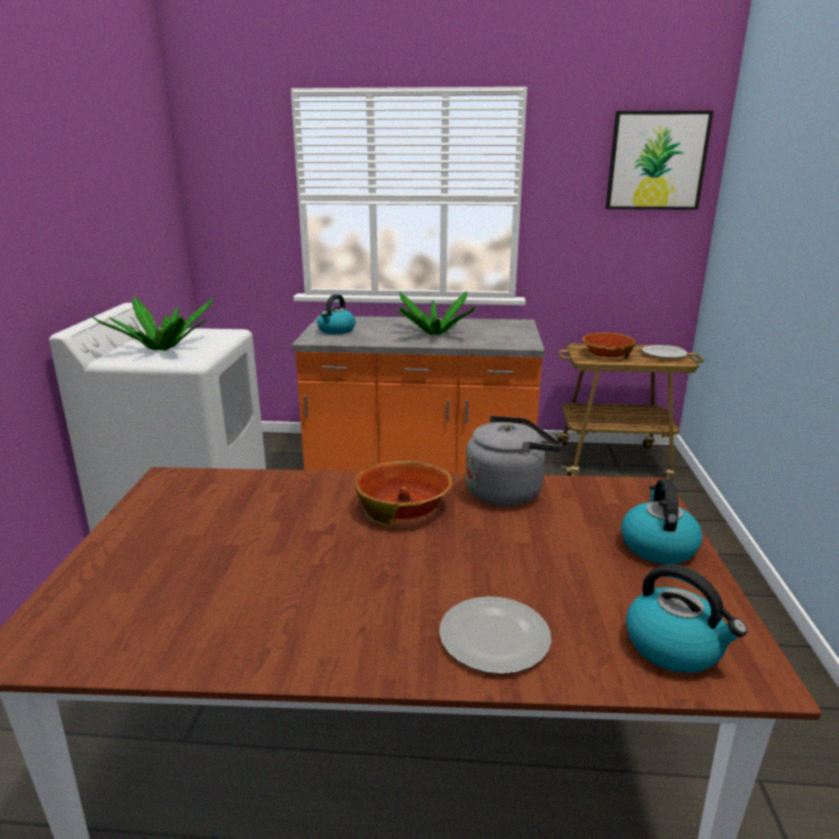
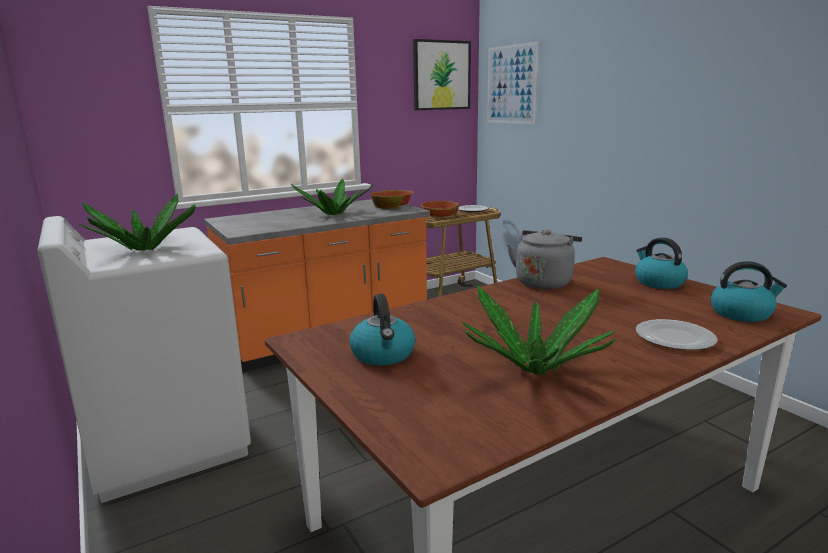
camera: 35 degrees left, 5 degrees down
(269, 601) = (534, 369): none -> potted plant
(336, 330) = (247, 224): kettle -> kettle (383, 354)
(404, 507) = (506, 304): bowl -> bowl (392, 206)
(749, 180) = (512, 84): none -> picture

